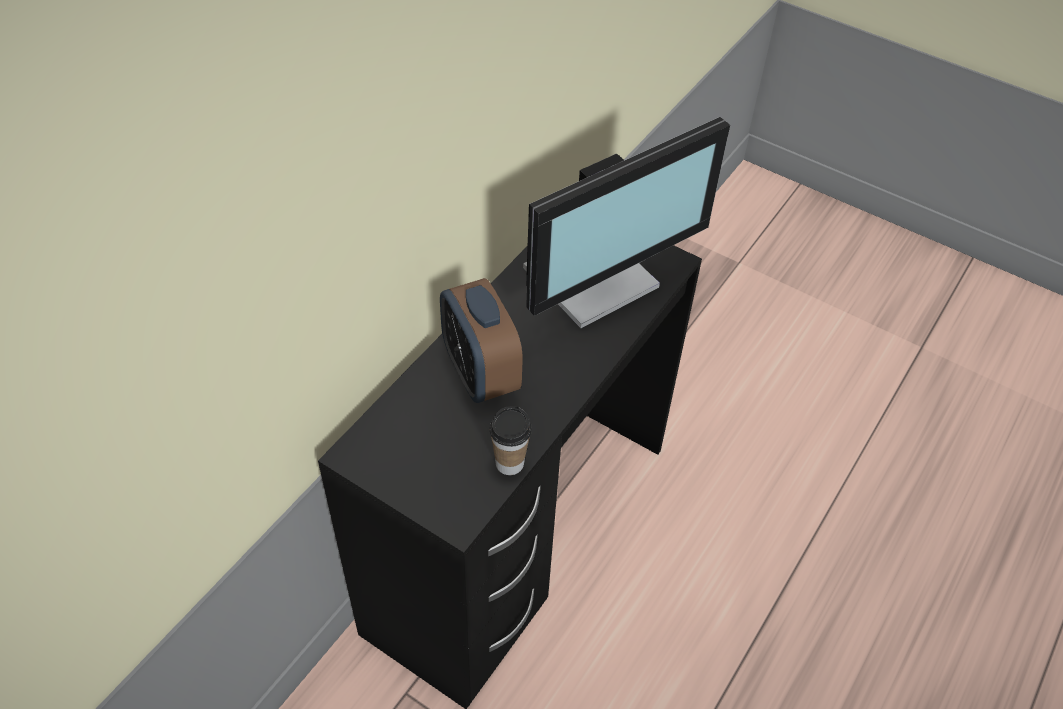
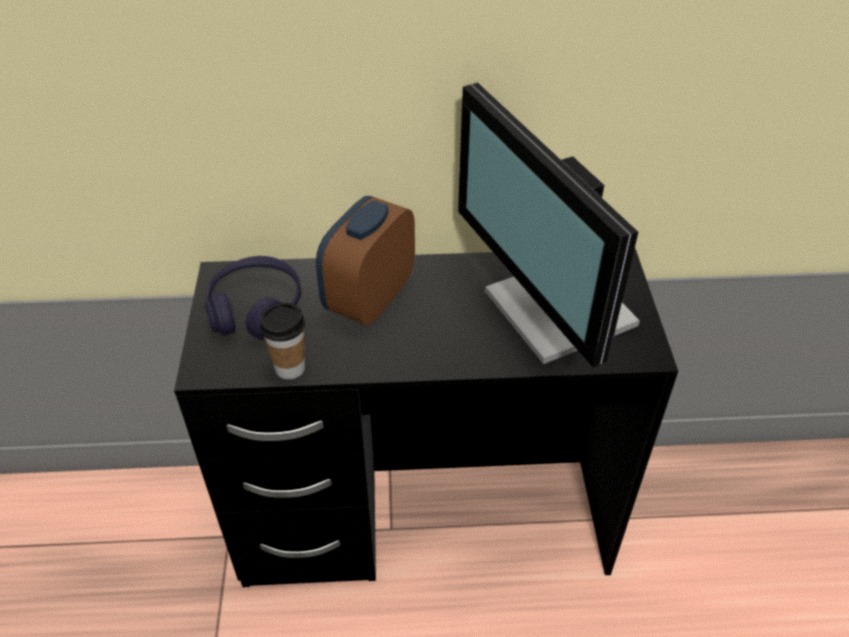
camera: 55 degrees right, 5 degrees down
(420, 451) = (255, 309): none -> purple headphones
(595, 280) = (555, 312): monitor -> monitor turned 45 degrees clockwise

